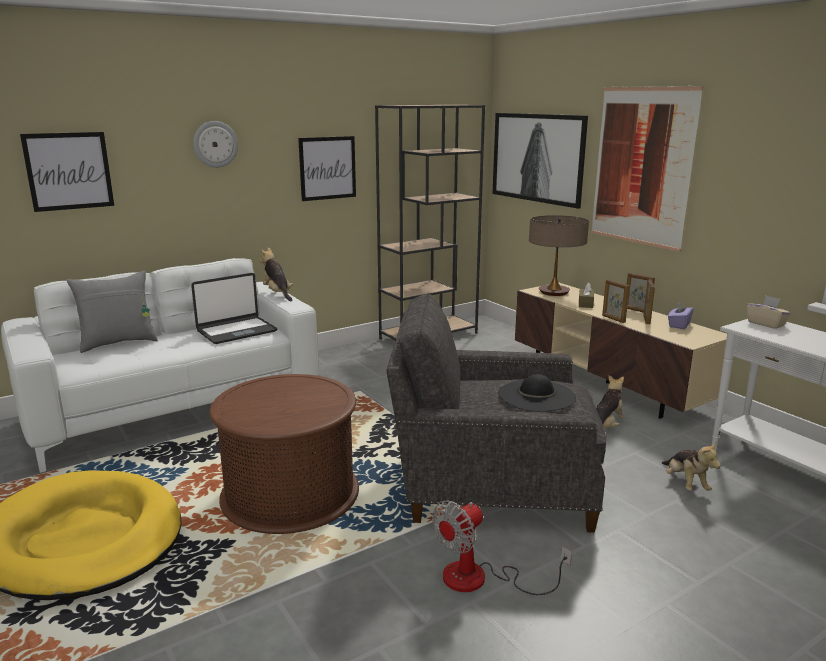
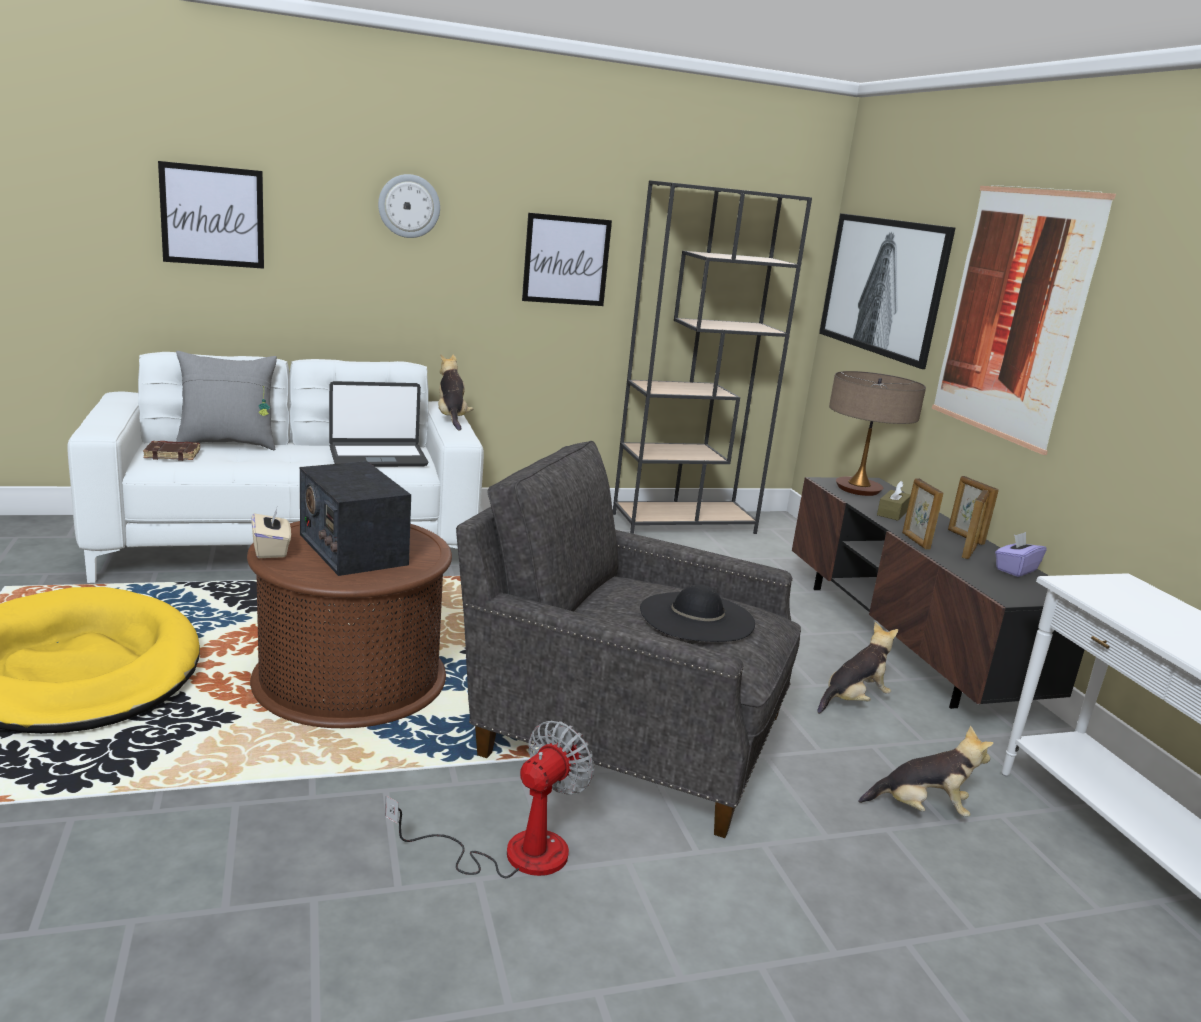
camera: 15 degrees right, 0 degrees up
(86, 359) = (173, 454): none -> brown book
(283, 401) = (352, 549): none -> radio
(480, 579) = (512, 853): fan -> fan turned 150 degrees clockwise
(608, 382) = (905, 640): beige tv stand -> black tv stand
(685, 483) = (921, 809): plush toy -> plush toy turned 90 degrees counterclockwise
(766, 324) = (1121, 587): beige tissue box -> beige tissue box (271, 550)

